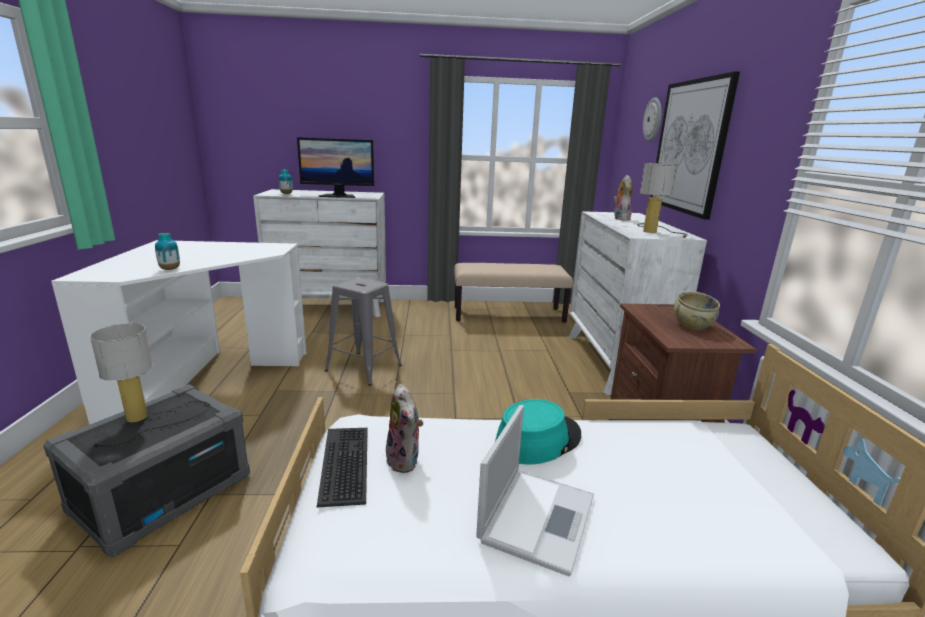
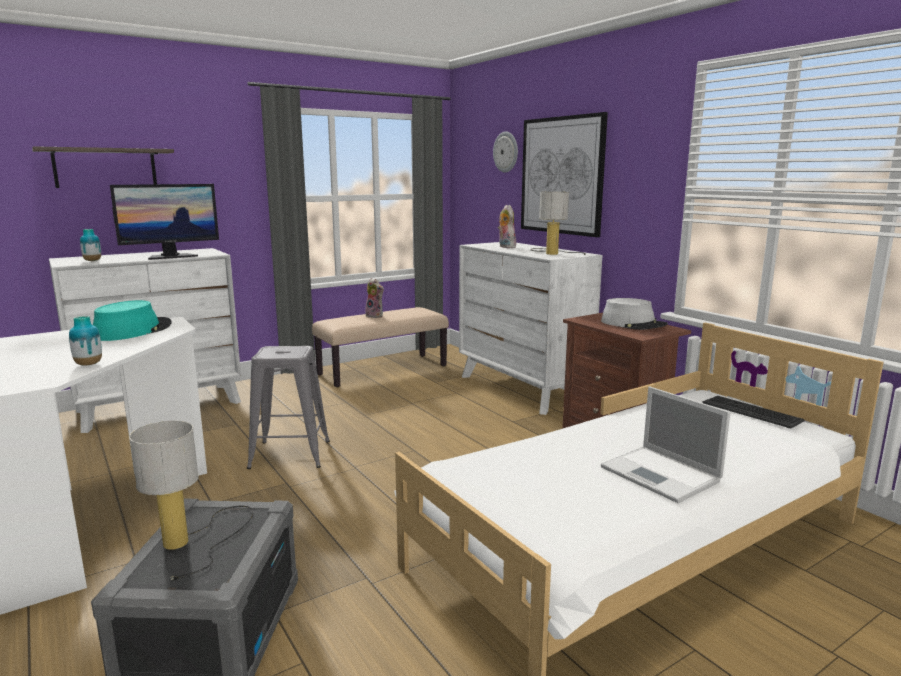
camera: 30 degrees left, 5 degrees down
(312, 125) = (105, 168): none -> shelf
(346, 464) = (486, 493): keyboard -> keyboard (751, 412)
(405, 460) = (528, 476): plush toy -> plush toy (375, 316)
(537, 439) = (597, 434): turquoise hat -> turquoise hat (133, 331)
(538, 516) = (662, 475): laptop -> laptop turned 150 degrees clockwise
(692, 325) = (633, 324): beige bowl -> grey hat

